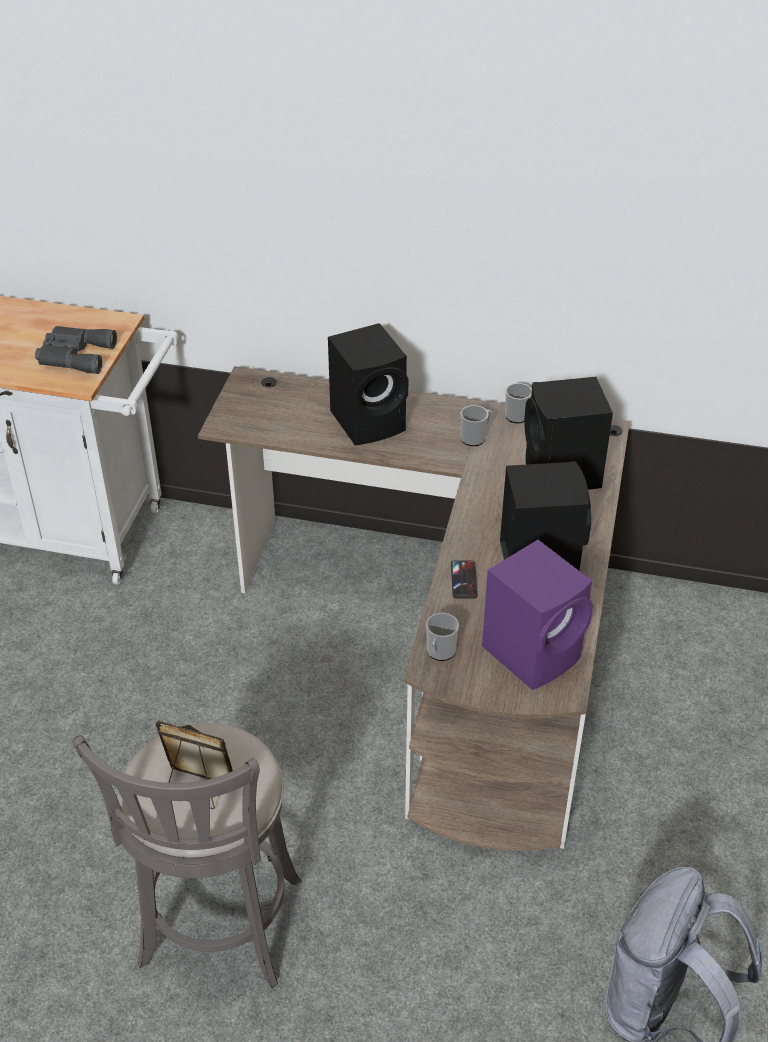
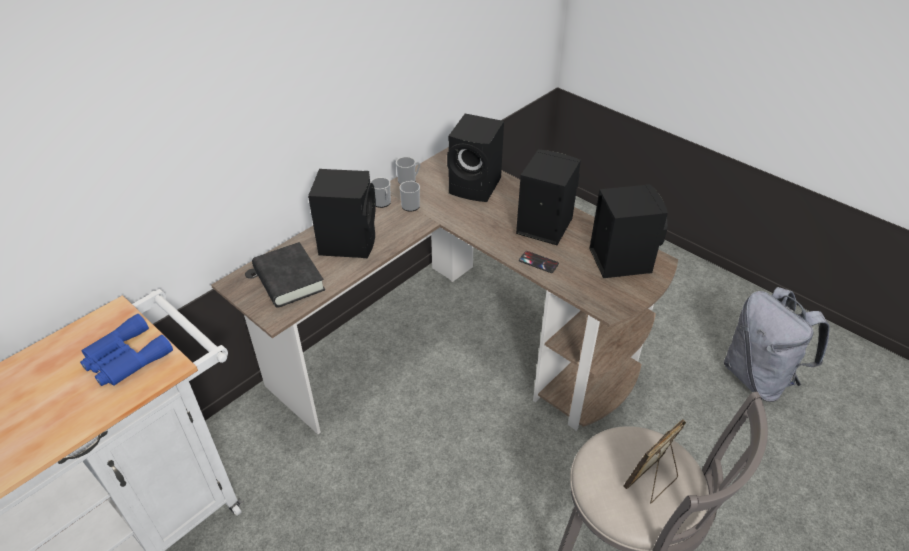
camera: 60 degrees left, 0 degrees up
(74, 355) = (124, 358): grey binoculars -> blue binoculars
(278, 409) = (289, 280): none -> black book
(439, 652) = (597, 299): mug -> mug (382, 203)
(534, 652) = (620, 259): purple speaker -> black speaker

